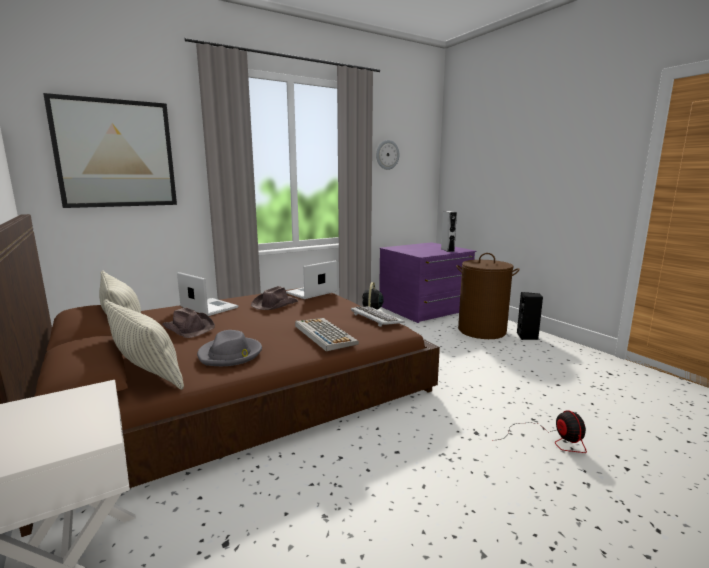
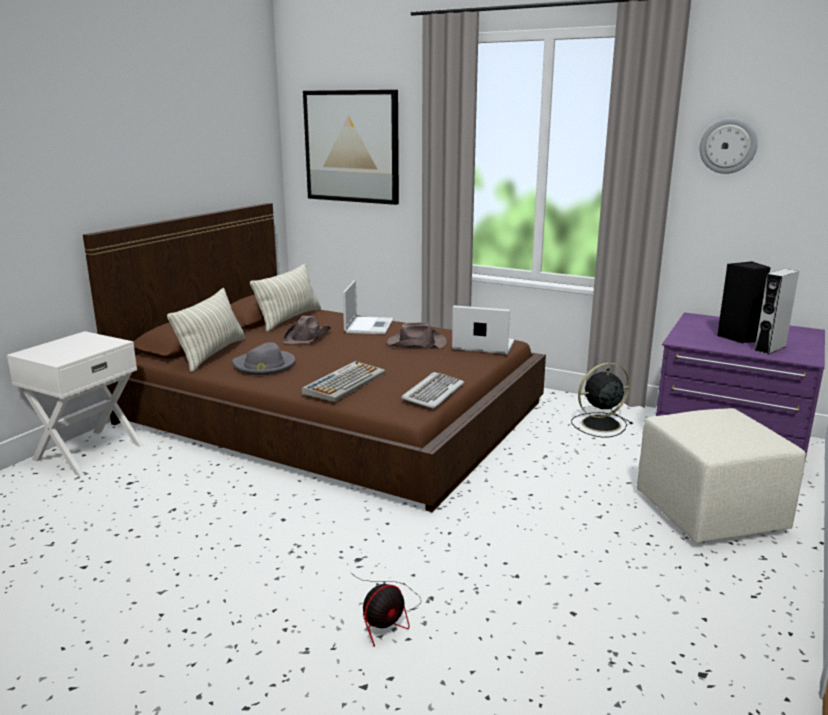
camera: 60 degrees right, 5 degrees up
(482, 331) = (711, 514): brown laundry basket -> beige ottoman
(527, 337) = (758, 563): black speaker -> black speaker (738, 338)

